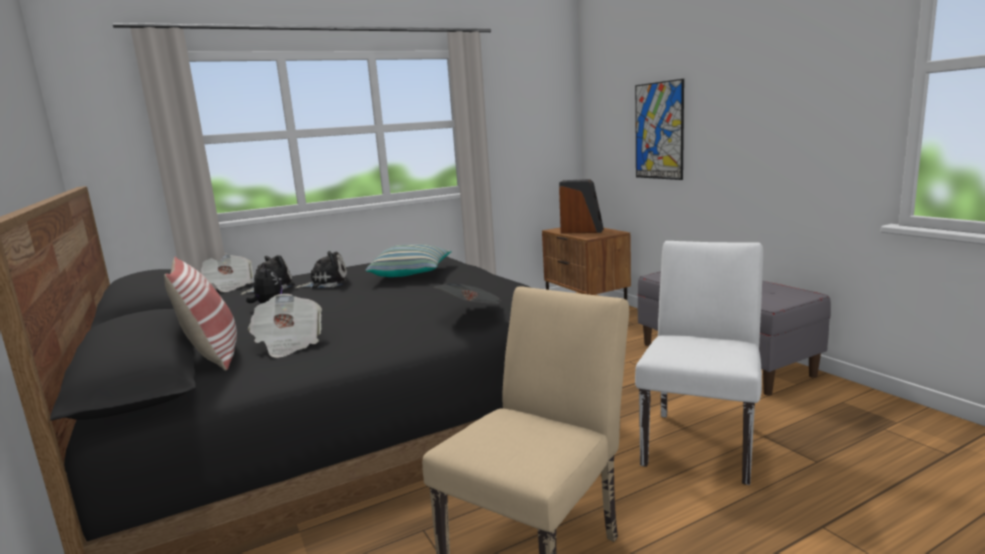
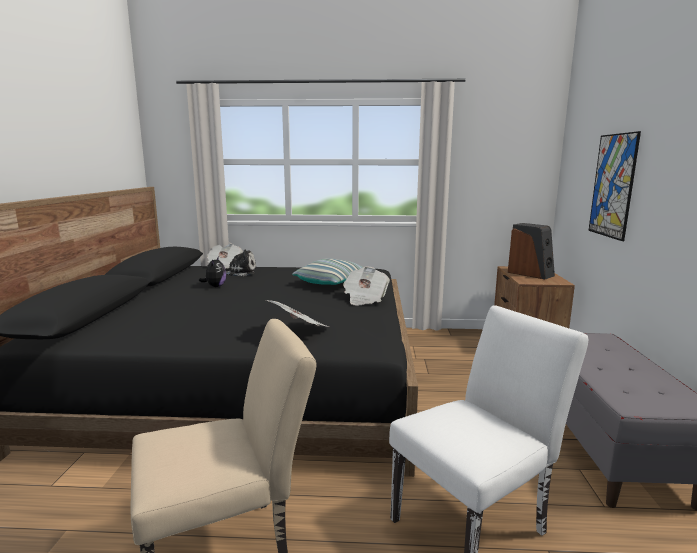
camera: 30 degrees right, 0 degrees up
(213, 355) = (127, 314): pillow -> none
(289, 343) = (171, 318): newspaper -> newspaper (365, 298)
(326, 283) = (272, 277): plush toy -> none

